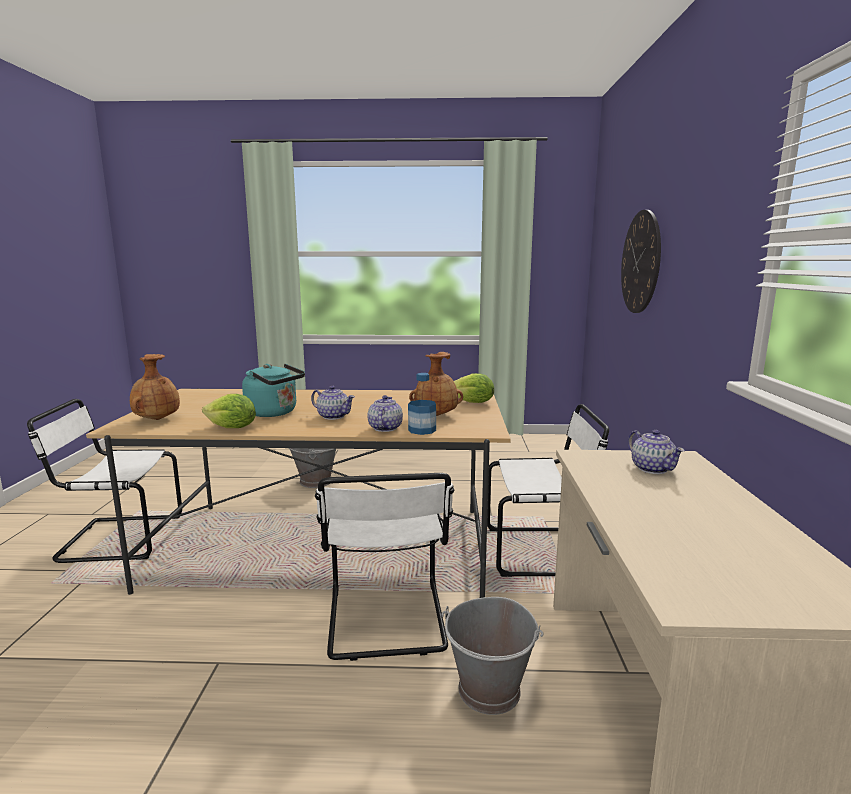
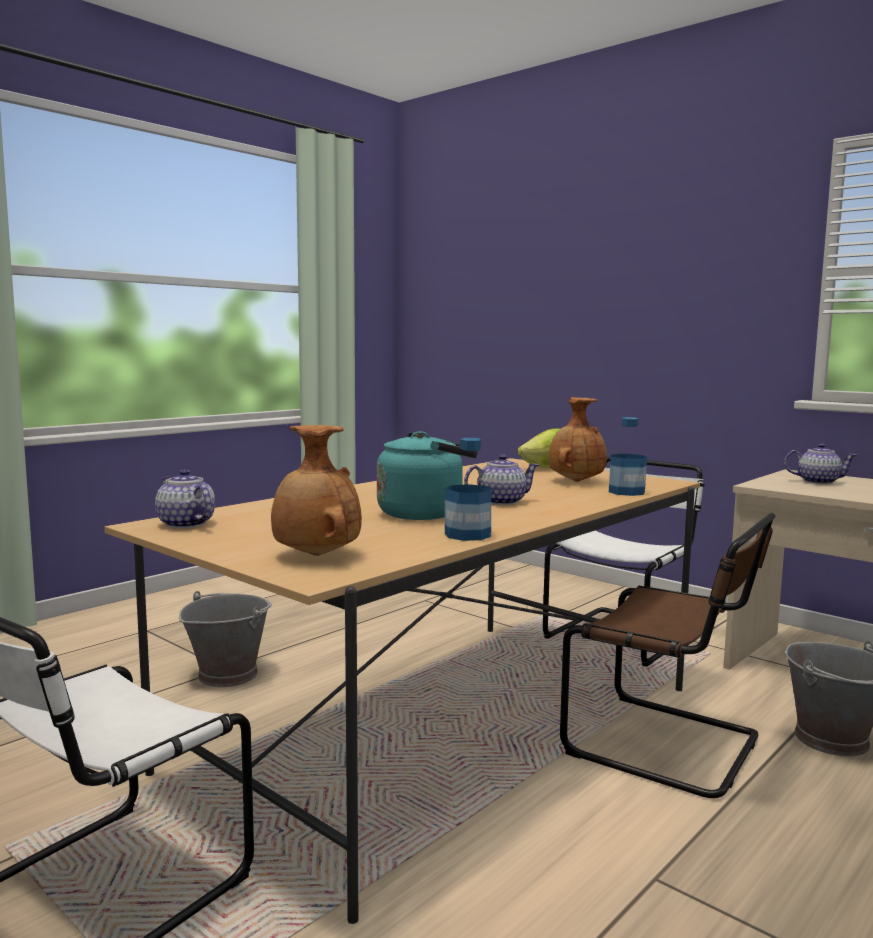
camera: 50 degrees left, 5 degrees down
(232, 428) = (467, 535): lettuce -> bottle
(384, 428) = (595, 498): teapot -> teapot (186, 524)
(386, 621) = (669, 746): white chair -> brown chair
(640, 262) = (559, 302): wall clock -> none

